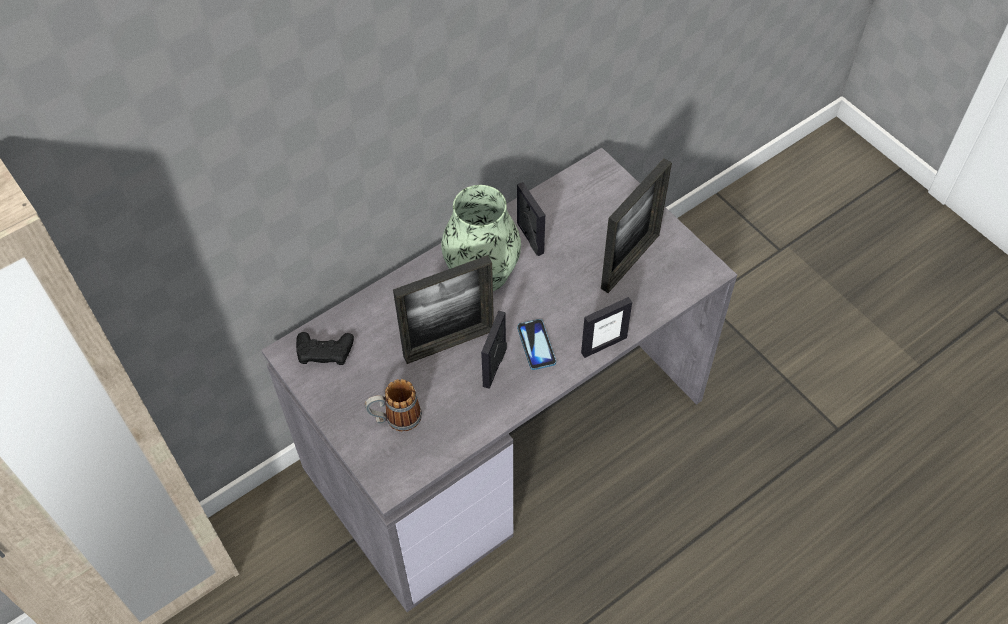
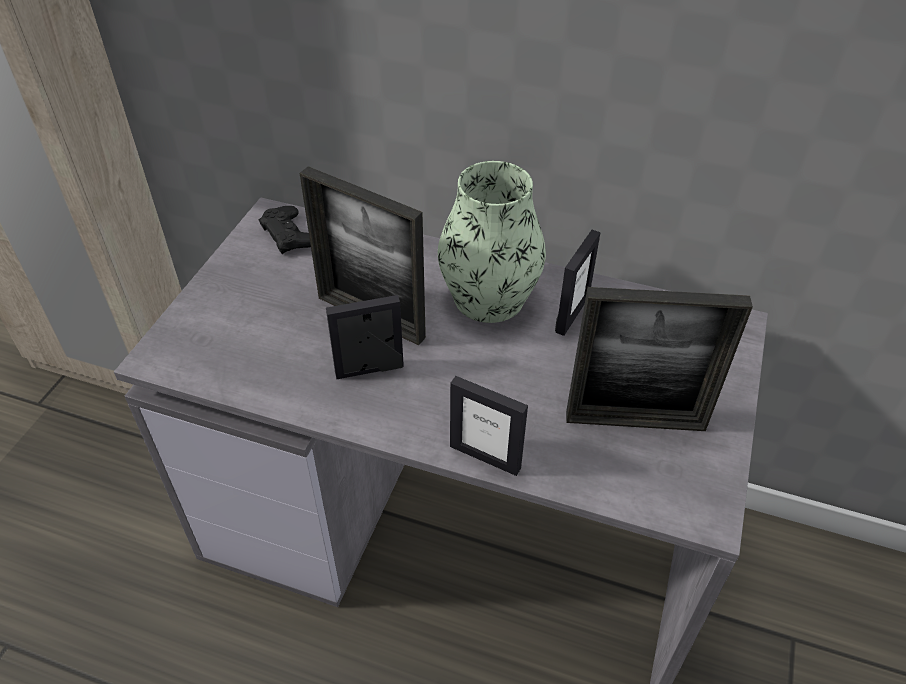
camera: 55 degrees right, 10 degrees down
(395, 418) = (242, 322): mug -> none
(536, 345) = (430, 391): phone -> none

